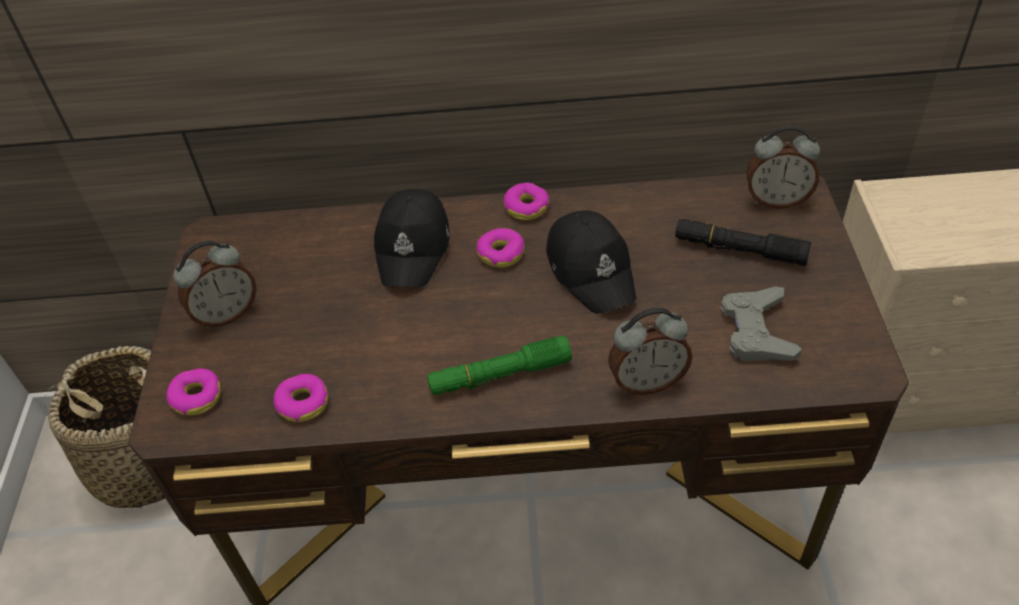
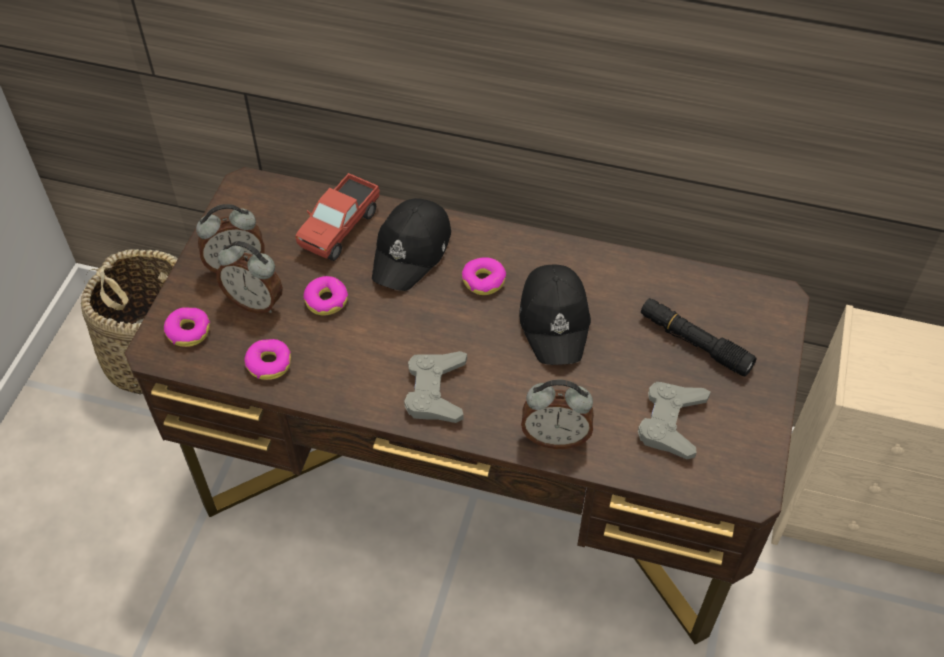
camera: 15 degrees right, 5 degrees up
(328, 247) = (340, 229): none -> toy truck
(499, 375) = (436, 391): green flashlight -> grey game controller
(526, 207) = (524, 243): donut -> donut (326, 300)
(777, 200) = (753, 305): alarm clock -> alarm clock (255, 302)

